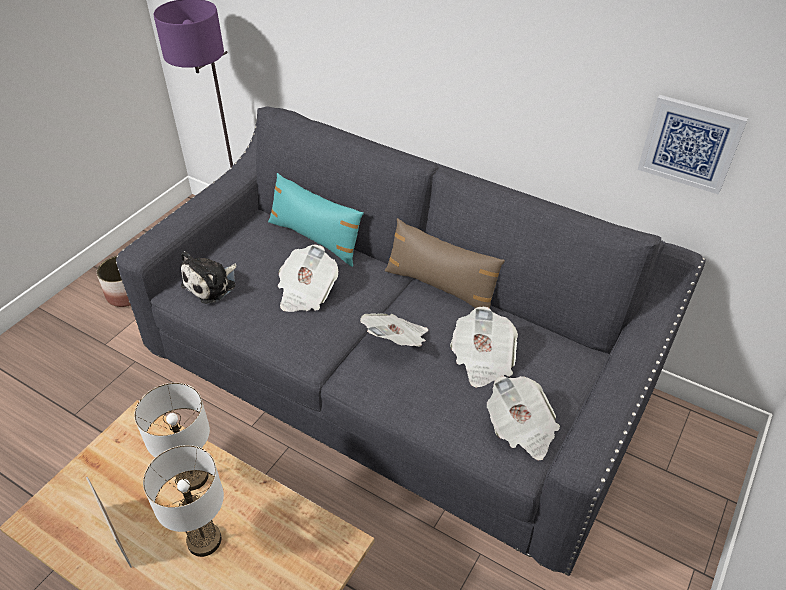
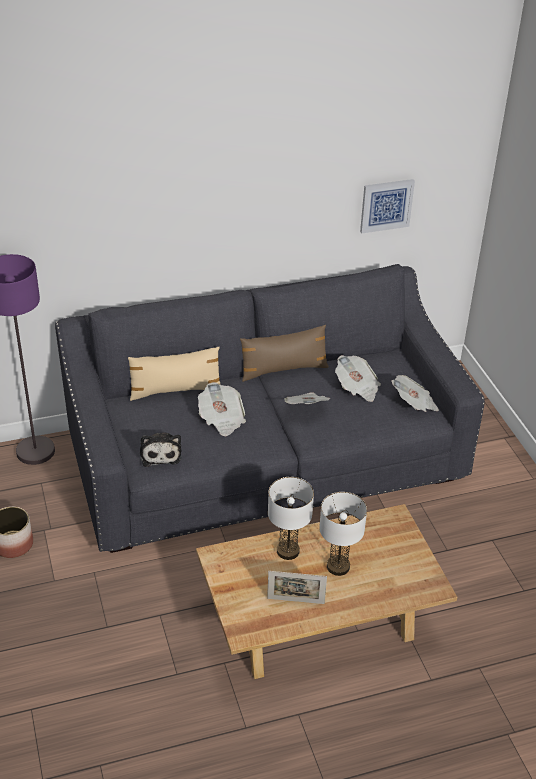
camera: 50 degrees left, 5 degrees down
(315, 238) = (175, 390): turquoise pillow -> beige pillow

